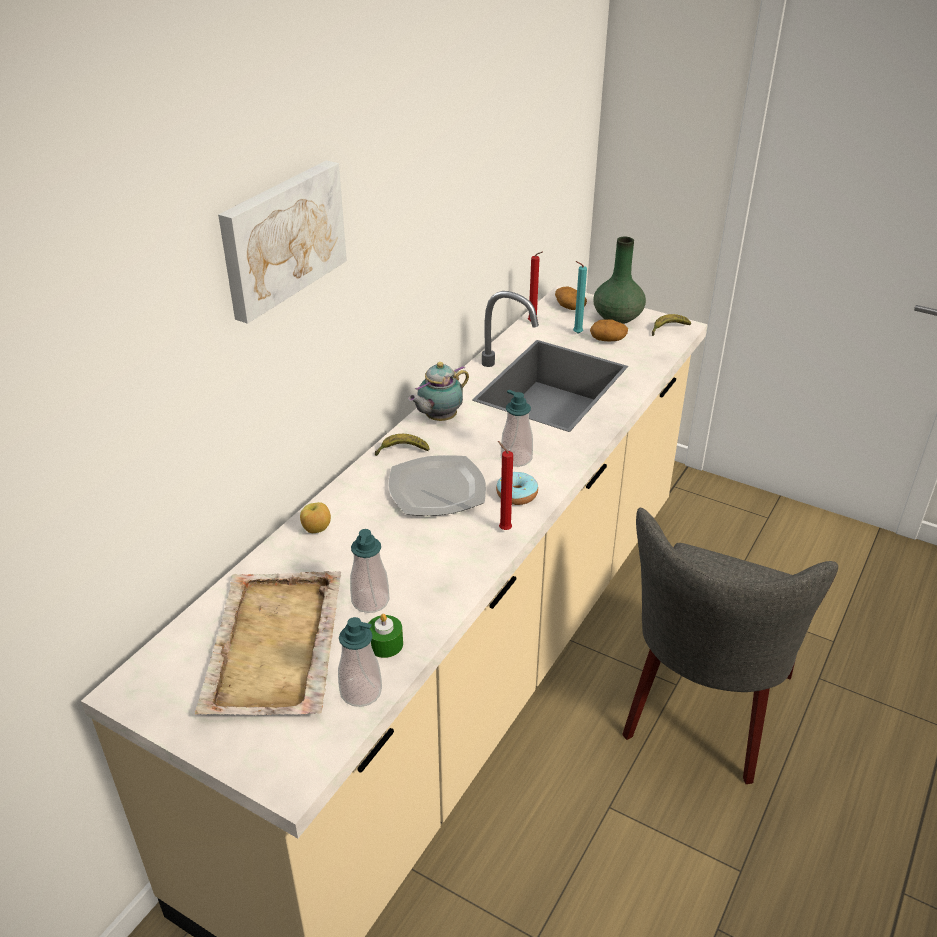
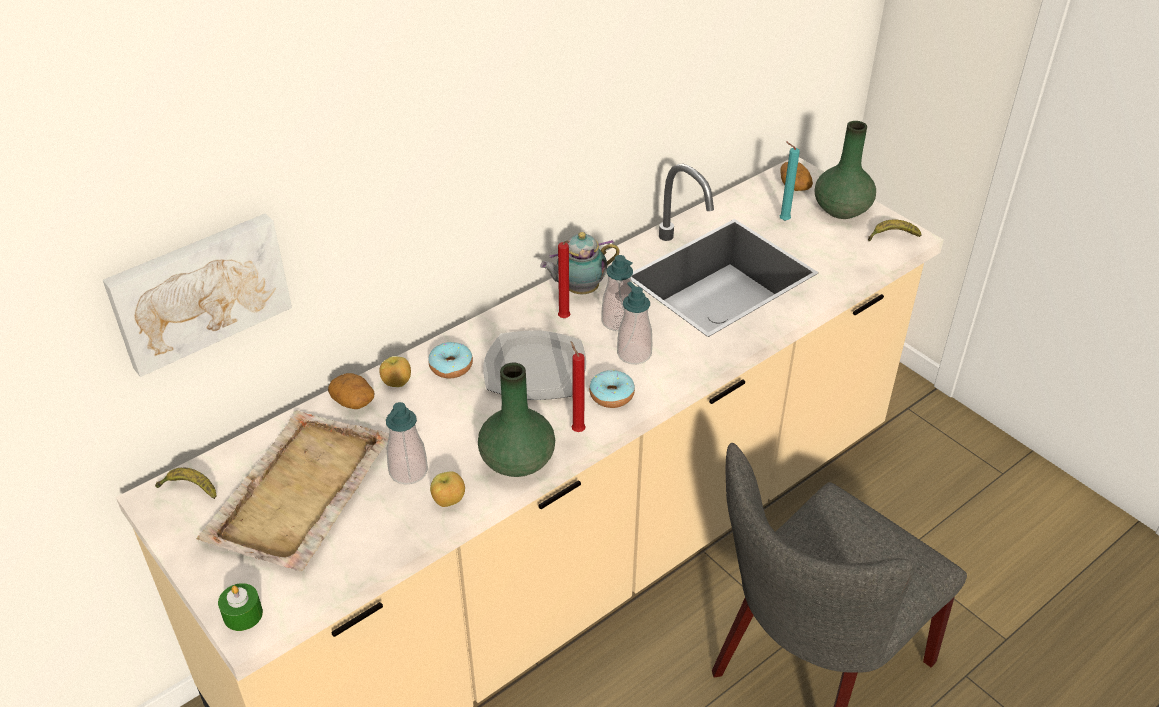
camera: 20 degrees right, 5 degrees up
(281, 238) = (384, 91): picture -> picture (199, 290)
(359, 504) = (451, 366): none -> donut
(361, 692) = (352, 560): soap dispenser -> soap dispenser (618, 321)
(385, 644) = (399, 520): green candle -> green candle (243, 614)
(401, 451) = (522, 318): banana -> banana (189, 488)
(423, 616) = (448, 501): none -> apple
(465, 567) = (516, 461): none -> green vase
(533, 323) = (742, 197): red candle -> red candle (565, 319)
(608, 339) = (815, 235): potato -> potato (354, 401)

